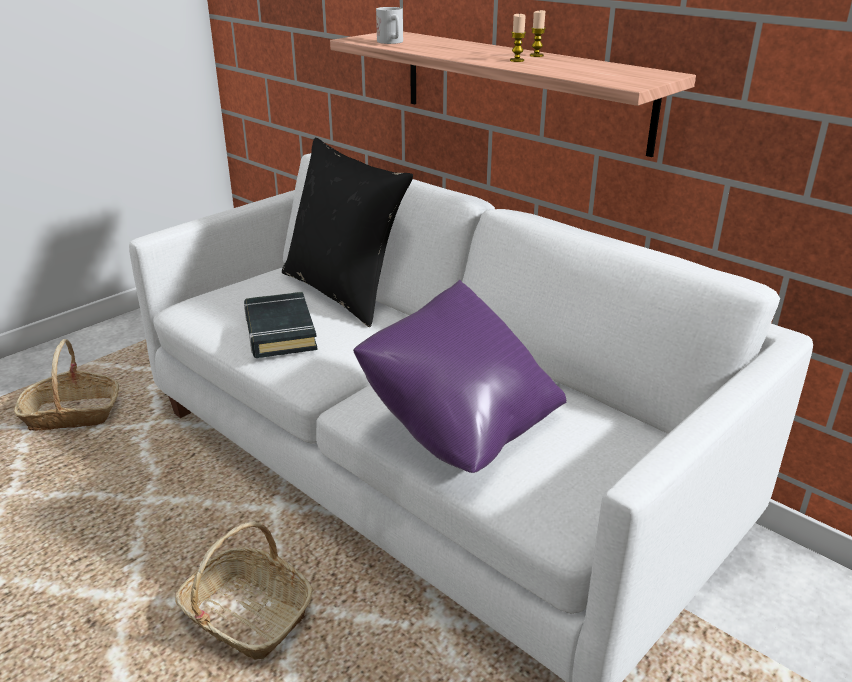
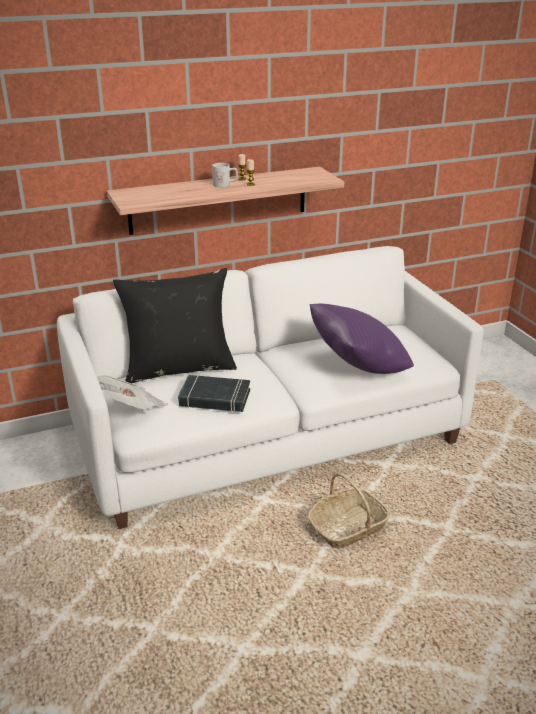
camera: 65 degrees left, 0 degrees up
(72, 414) = (64, 588): basket -> none
(226, 290) = (131, 409): none -> newspaper
(392, 42) = (157, 197): white mug -> white mug (225, 185)

